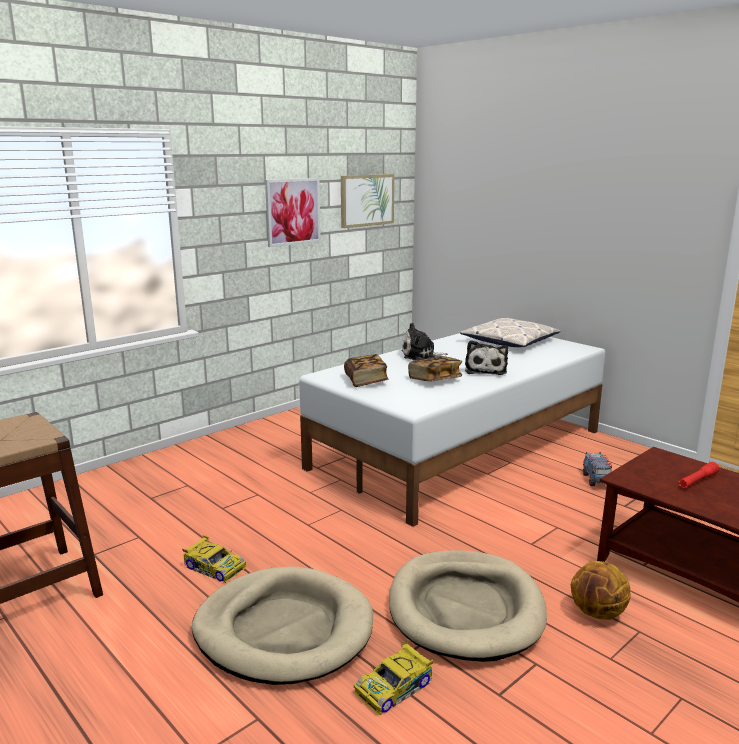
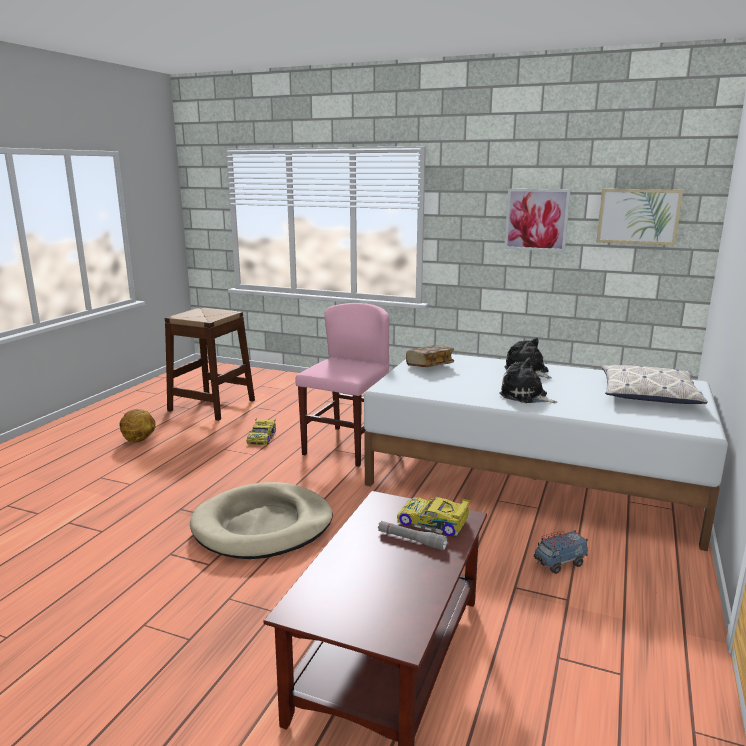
camera: 65 degrees right, 0 degrees up
(284, 630) = (209, 471): beige dog bed -> none
(306, 515) = (347, 446): none -> pink chair
(395, 687) = (167, 516): toy car -> toy car (434, 522)
(434, 380) = (466, 384): book -> none
(485, 370) = (525, 396): plush toy -> plush toy turned 60 degrees clockwise
(597, 613) = (290, 586): basketball -> basketball (138, 440)
(697, 481) = (411, 540): red flashlight -> grey flashlight

